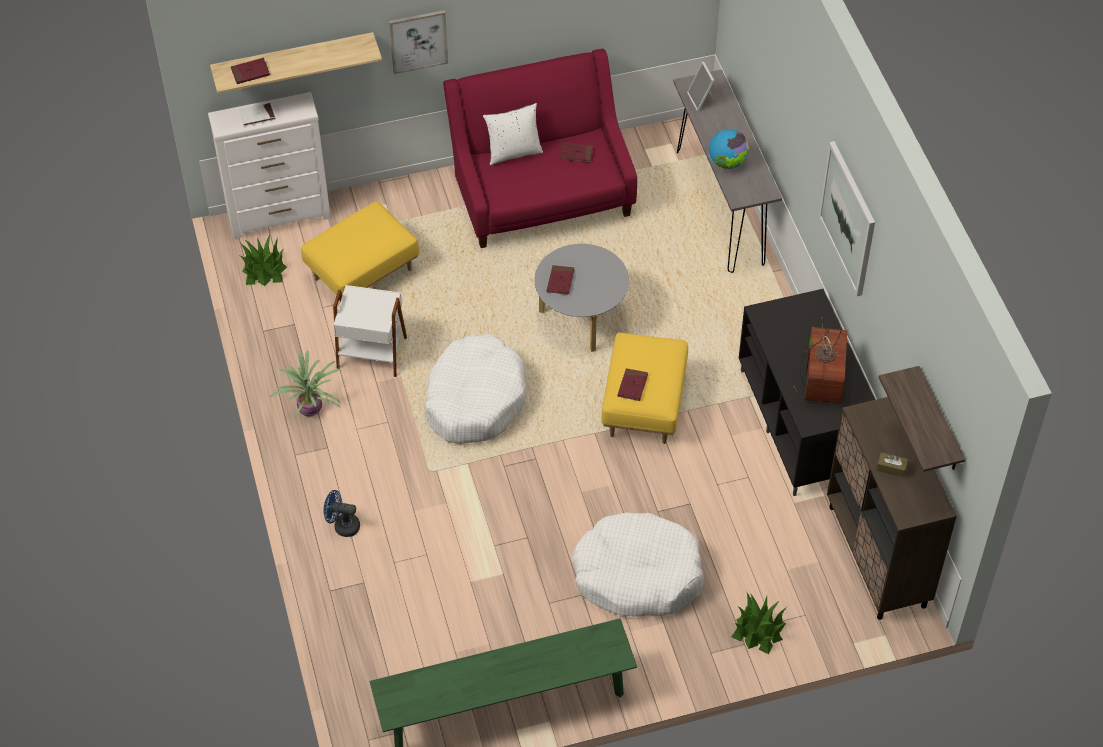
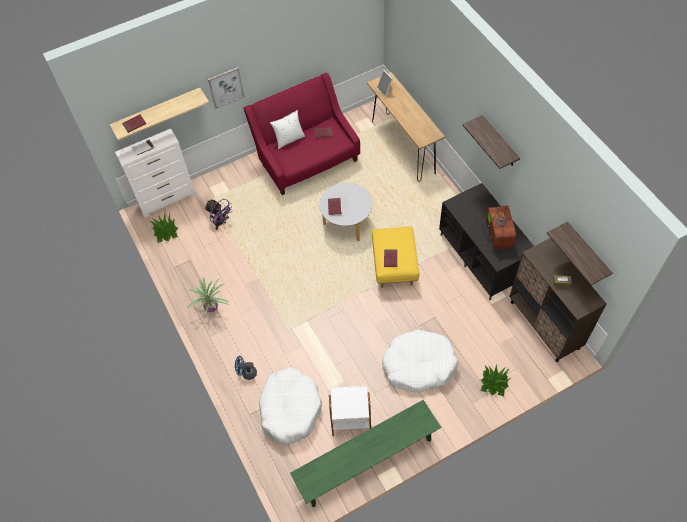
camera: 10 degrees left, 5 degrees up
(363, 273) = (221, 223): yellow ottoman -> purple fan
(372, 351) = (237, 266): white side table -> white side table (350, 418)
(475, 399) = (301, 282): white dog bed -> white dog bed (290, 409)
(720, 207) = (403, 146): grey console table -> brown console table
(727, 163) = (409, 122): globe -> none
(848, 218) = (499, 142): picture -> shelf

